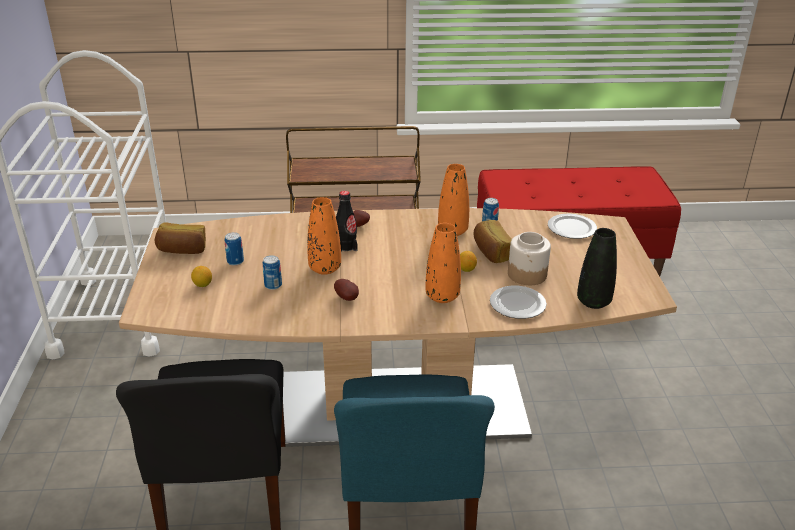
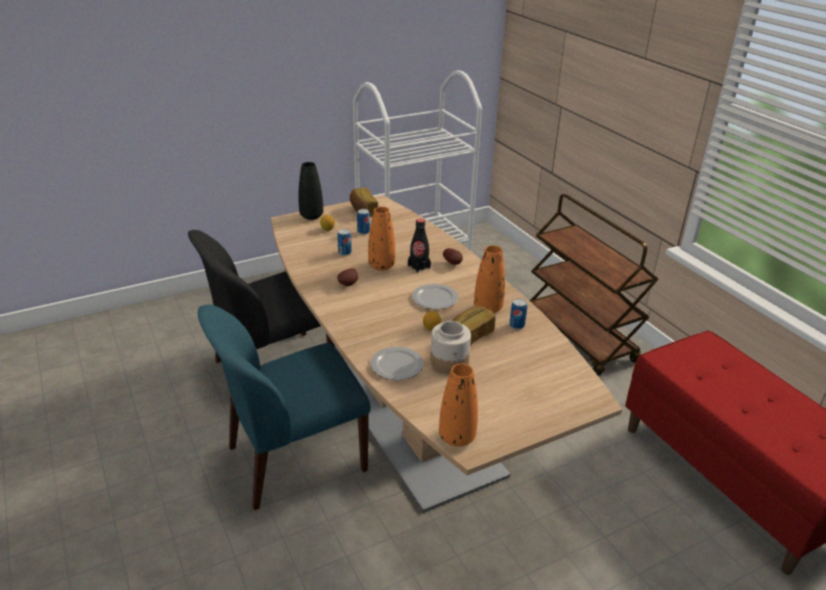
camera: 65 degrees right, 0 degrees up
(442, 296) = (381, 325): orange vase -> orange vase (457, 437)
(571, 228) = (558, 374): plate -> plate (434, 298)
(593, 302) = (433, 409): black vase -> black vase (311, 216)

